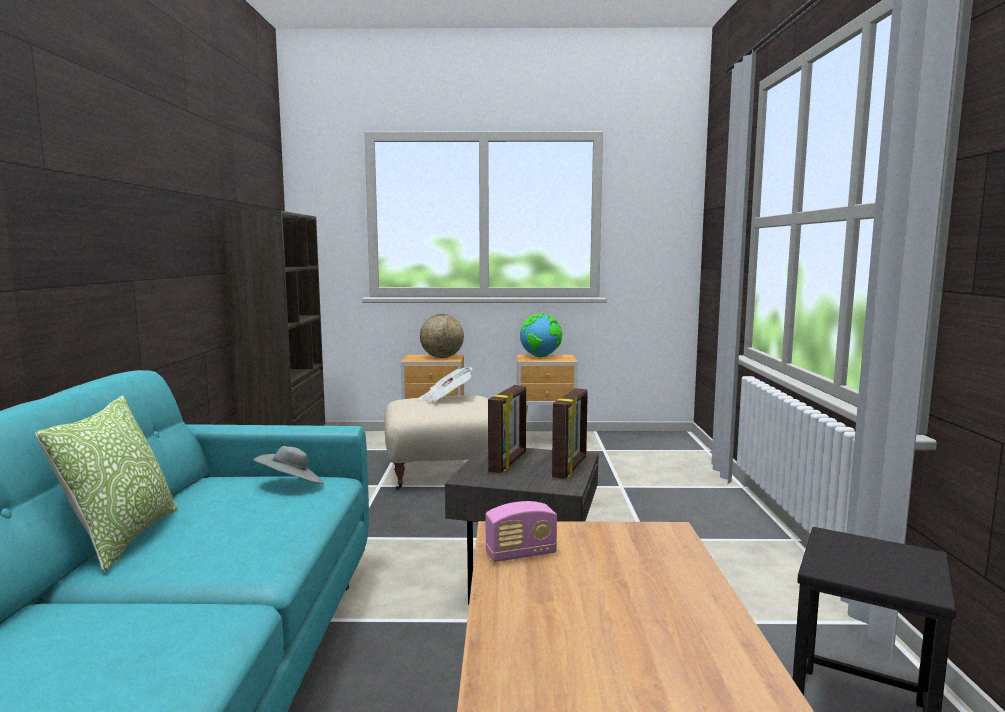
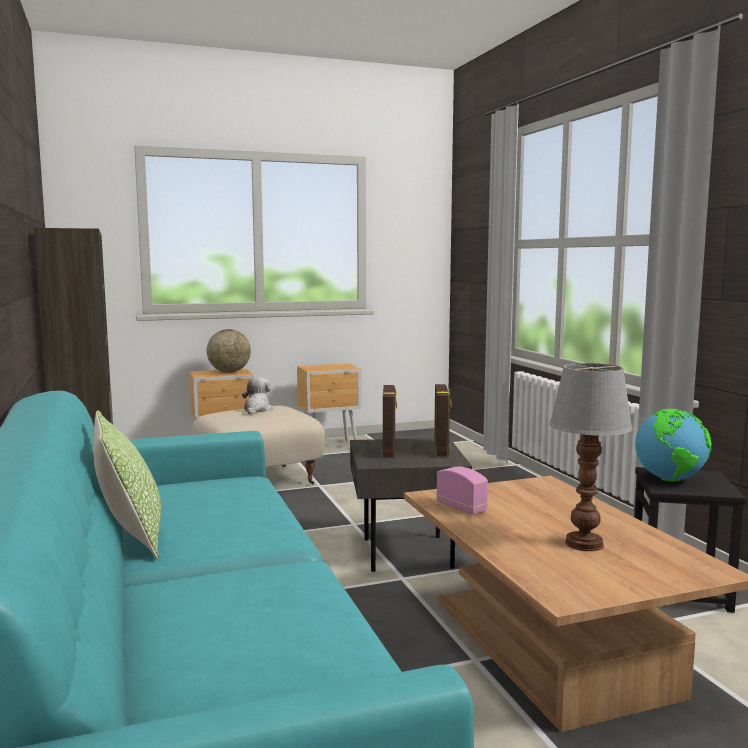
camera: 20 degrees left, 0 degrees up
(291, 485) = (222, 485): grey hat -> none
(445, 399) = (257, 410): newspaper -> plush toy
(521, 554) = (461, 507): radio -> radio turned 90 degrees counterclockwise
(540, 356) = (322, 366): globe -> globe (670, 480)
(628, 647) = (585, 544): none -> table lamp

